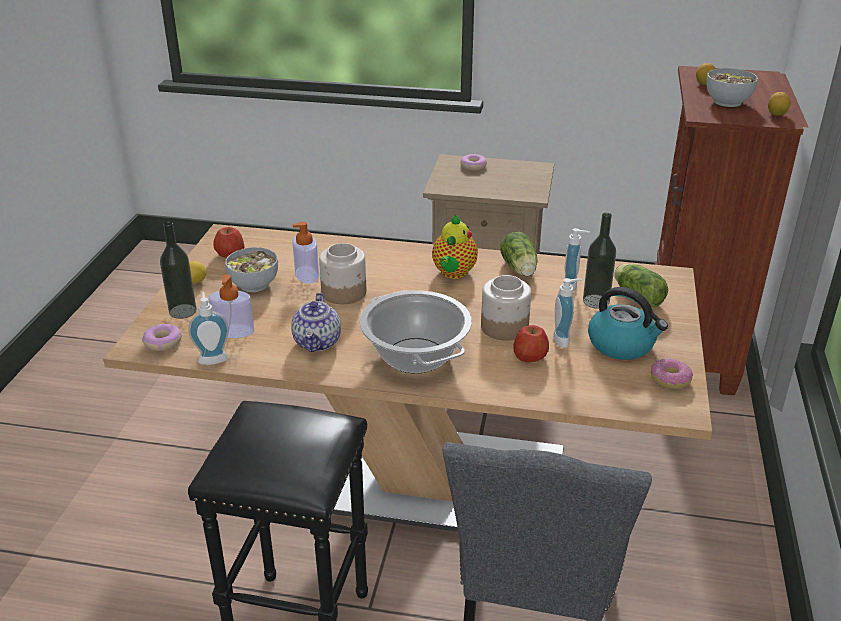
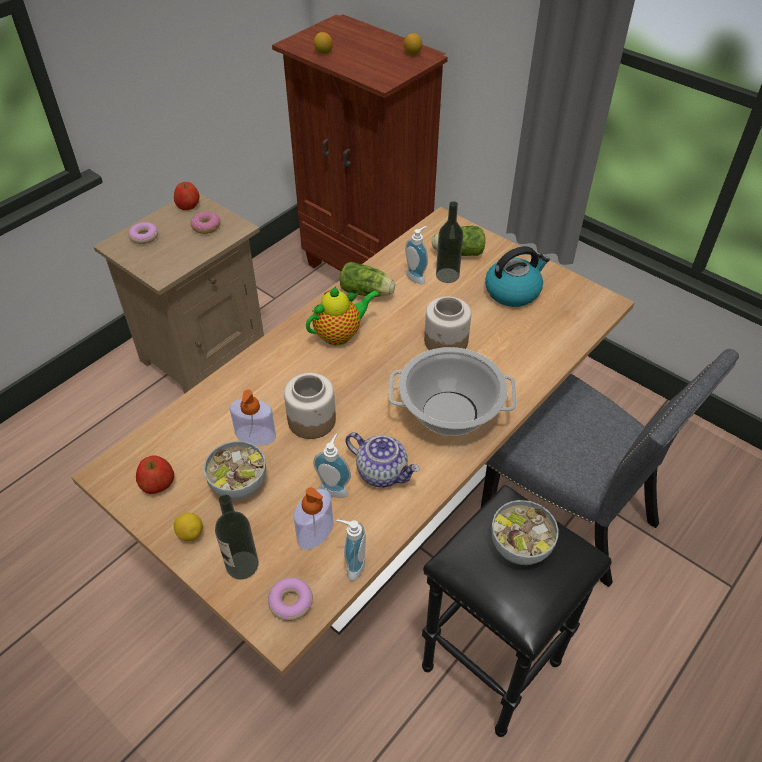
camera: 60 degrees left, 15 degrees up
(453, 273) = (340, 334): teapot -> teapot turned 75 degrees counterclockwise
(529, 356) = (495, 346): apple -> apple (188, 205)
(564, 339) = (486, 317): soap dispenser -> soap dispenser (335, 487)
(670, 380) = (569, 290): donut -> donut (206, 227)
(727, 102) = (369, 60): bowl -> bowl (519, 547)

